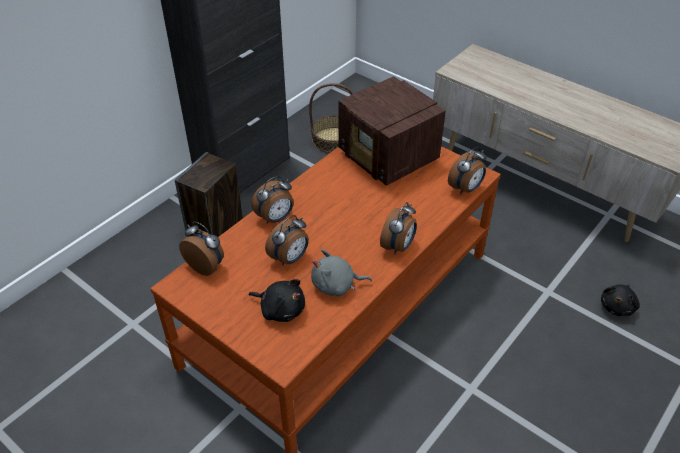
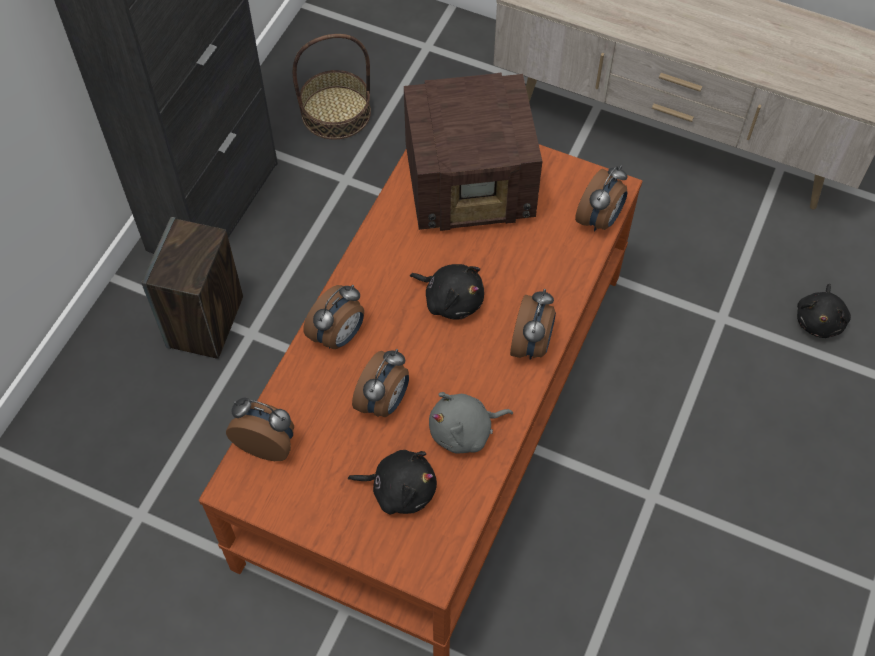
camera: 15 degrees left, 15 degrees up
(354, 213) = (451, 299): none -> black plush toy
(389, 158) = (472, 185): radio -> radio turned 45 degrees counterclockwise

